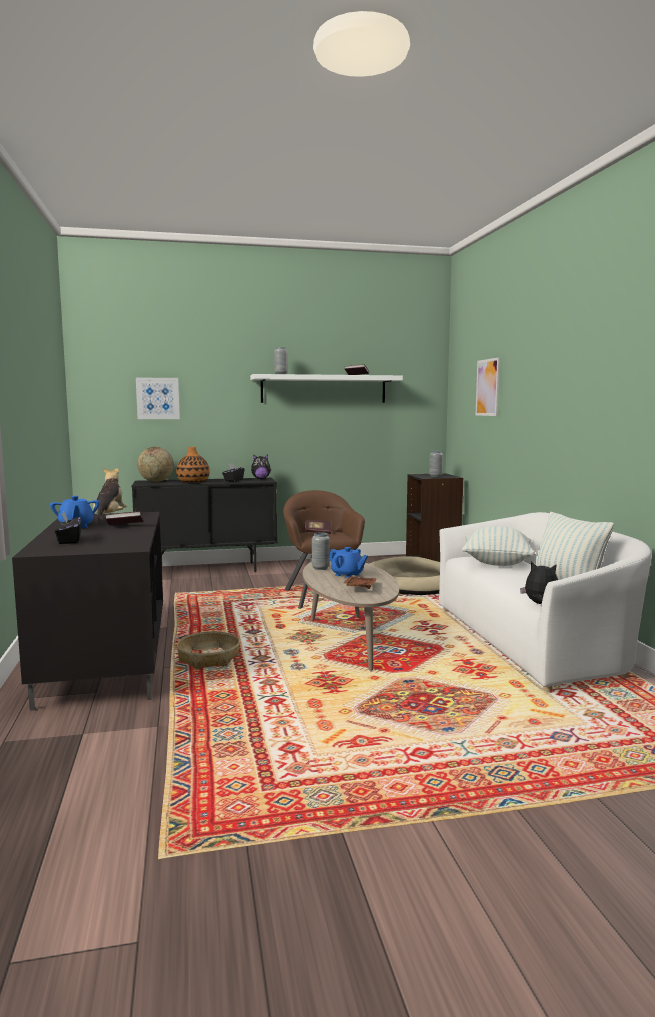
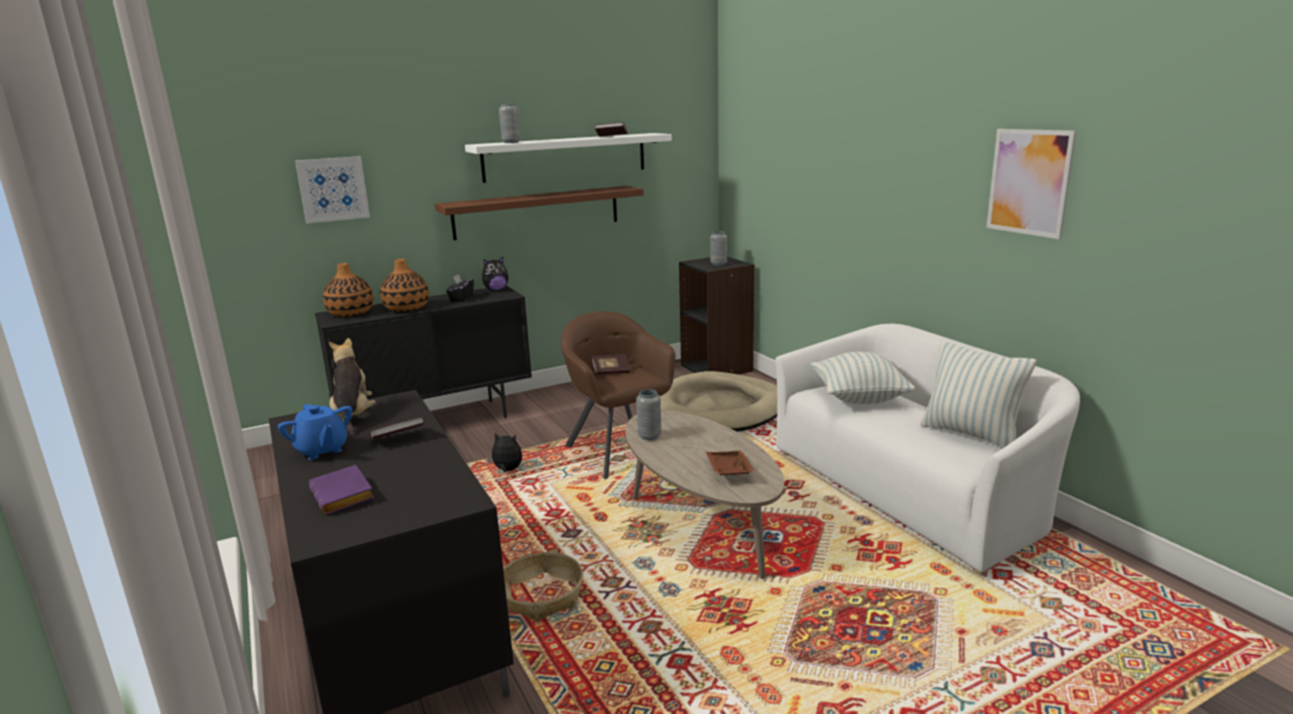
camera: 15 degrees left, 10 degrees up
(68, 541) = (345, 496): black tissue box -> purple book
(156, 481) = (351, 313): globe -> vase
(299, 427) = (537, 212): none -> brown shelf
(347, 575) = (693, 445): blue teapot -> none
(487, 387) = (792, 152): picture -> picture (1029, 182)
(540, 604) = (965, 472): plush toy -> plush toy (507, 470)

